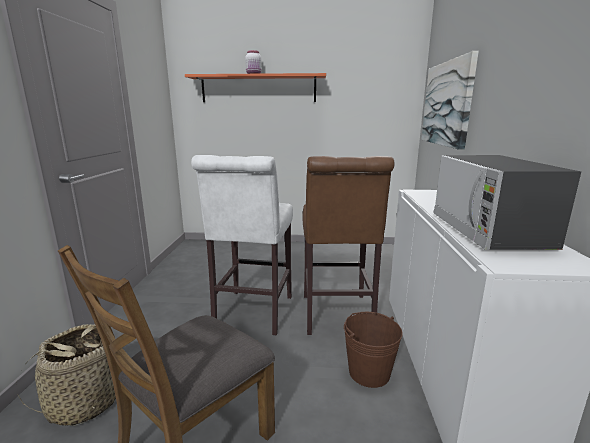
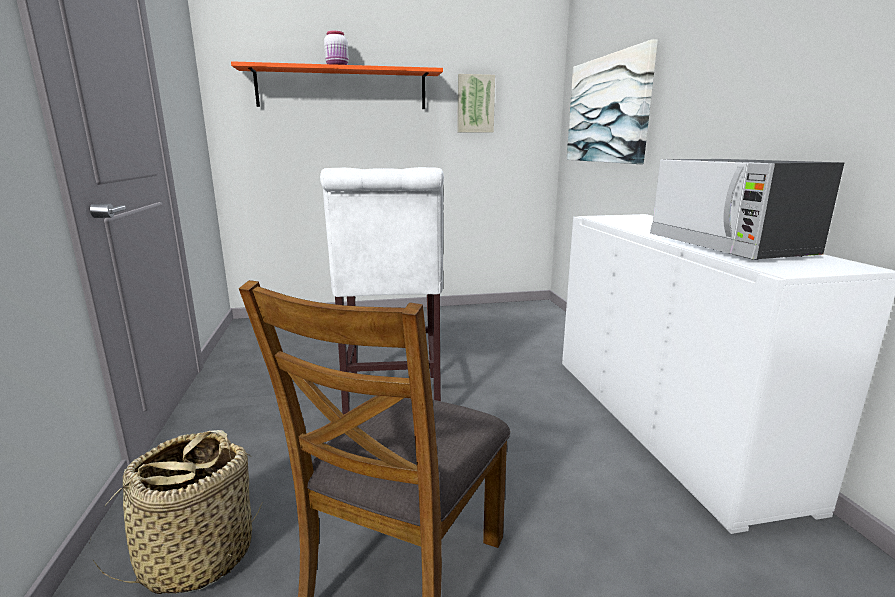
camera: 15 degrees left, 0 degrees up
(337, 317) = (507, 391): brown stool -> none
(353, 97) = (475, 104): none -> picture
(369, 372) = (580, 448): brown bucket -> none

